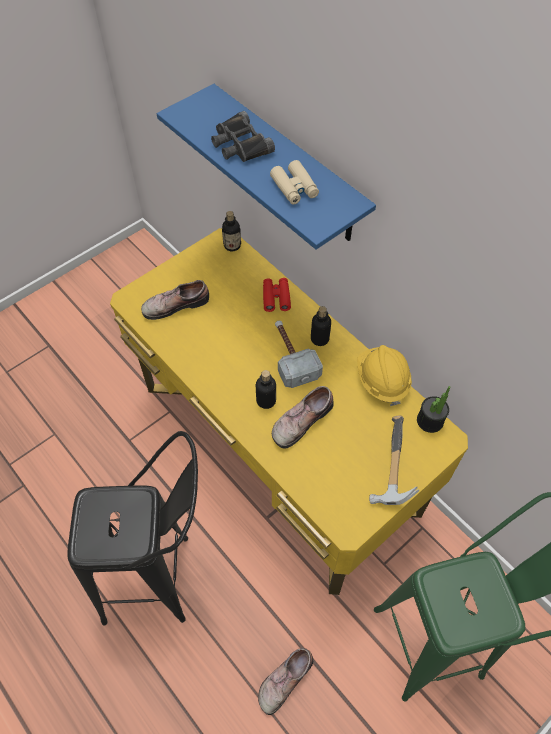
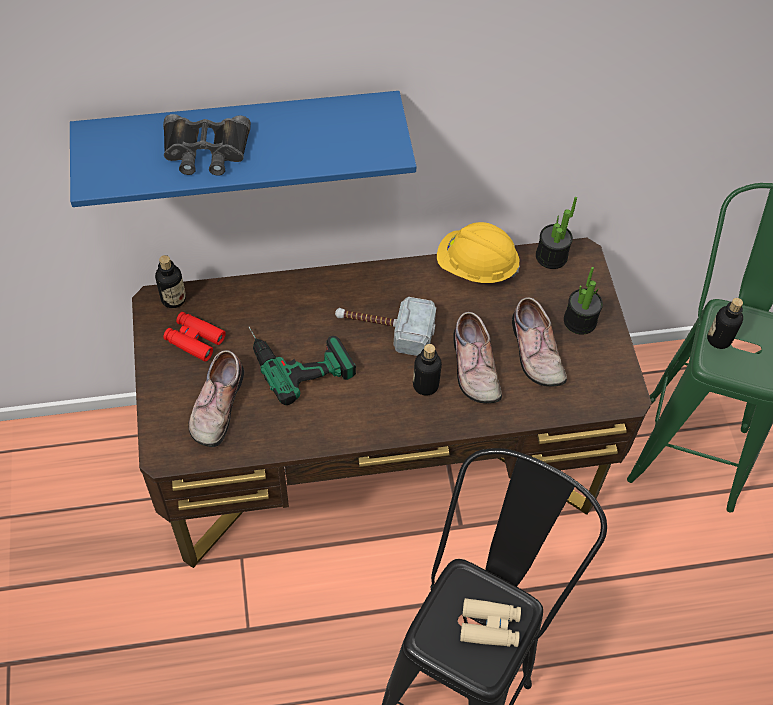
camera: 60 degrees left, 0 degrees up
(237, 323) = (297, 356): none -> power drill
(276, 297) = (291, 298): red binoculars -> red binoculars (194, 340)
(277, 448) = (380, 464): yellow desk -> brown desk
(283, 679) = (652, 613): shoe -> shoe (534, 351)
(294, 188) = (319, 140): beige binoculars -> beige binoculars (490, 626)
(319, 339) = (381, 290): bottle -> bottle (719, 339)
(389, 466) = (580, 321): hammer -> potted plant

